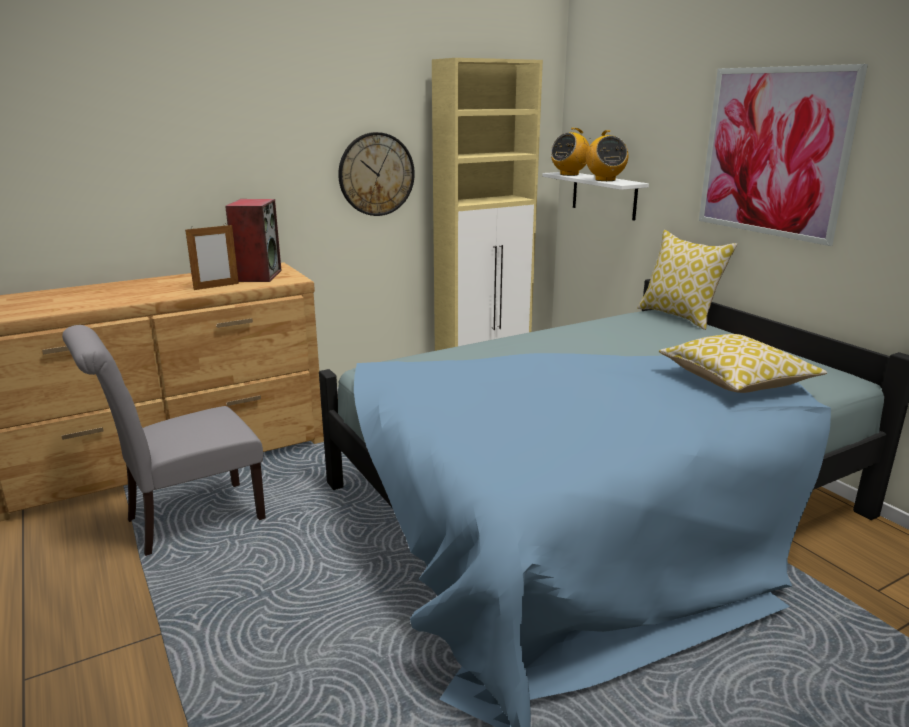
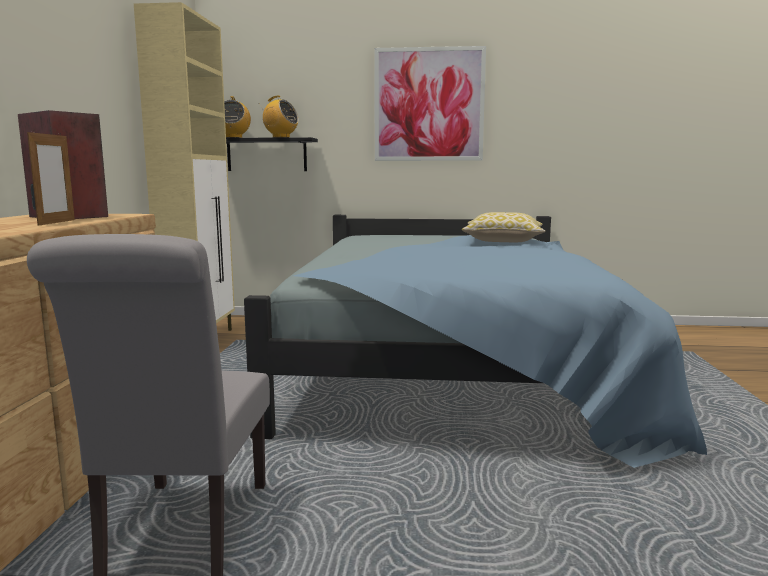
camera: 55 degrees left, 10 degrees down
(376, 174) = (101, 117): wall clock -> none
(604, 195) = (266, 155): white shelf -> black shelf
(679, 316) = (379, 234): pillow -> none

